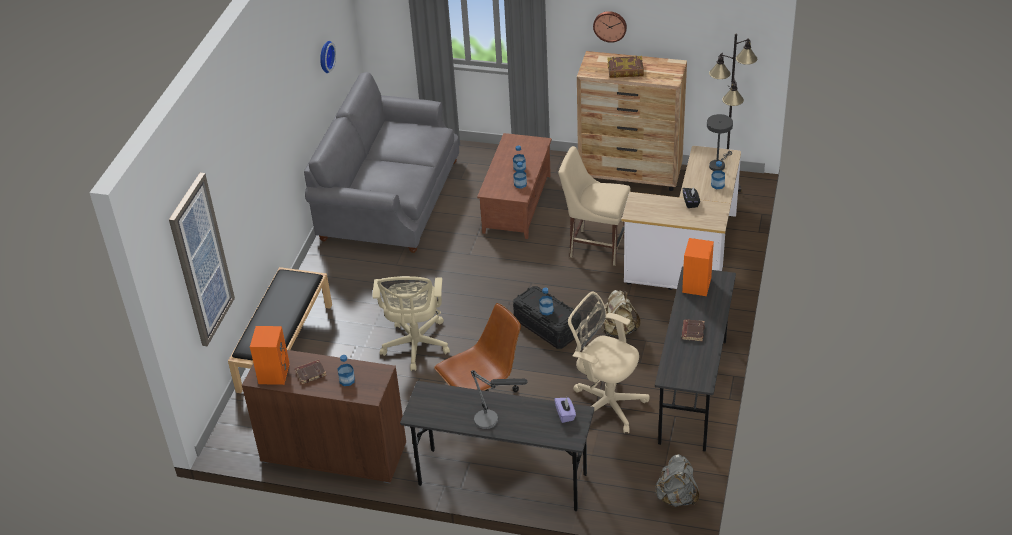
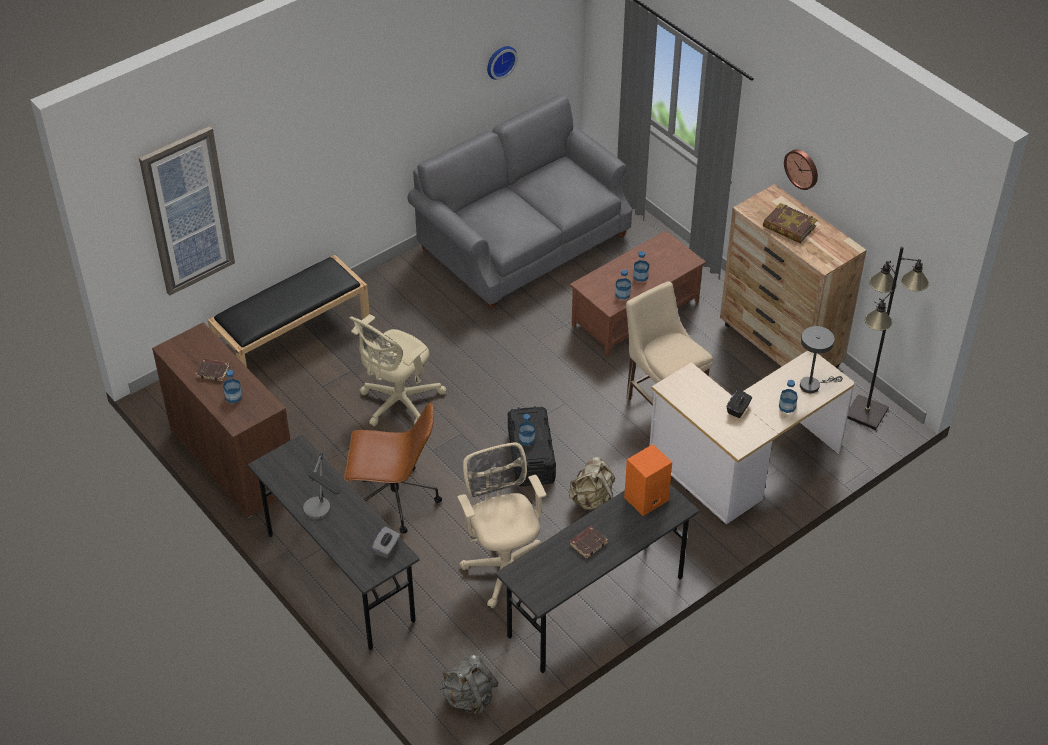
camera: 35 degrees right, 5 degrees up
(273, 373) = (186, 352): orange speaker -> none
(565, 414) = (386, 548): purple tissue box -> grey tissue box

